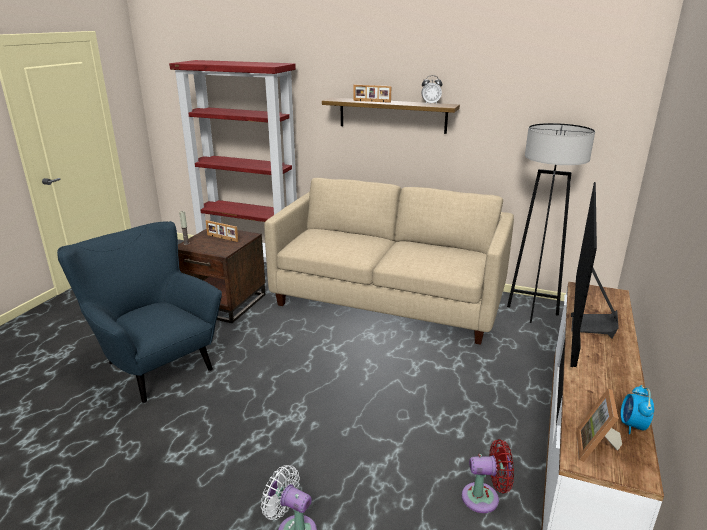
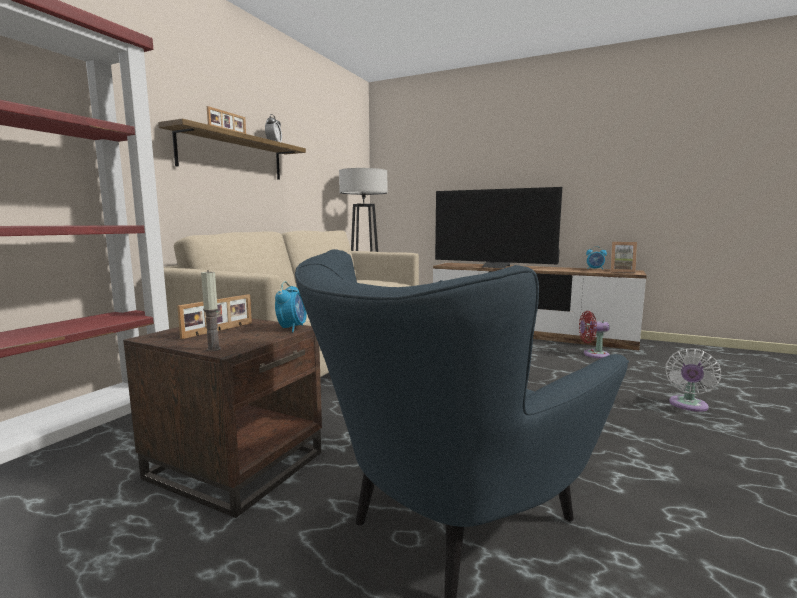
camera: 85 degrees left, 15 degrees down
(221, 252) = (292, 328): none -> alarm clock
(484, 498) = (593, 354): red fan -> red fan turned 90 degrees counterclockwise

